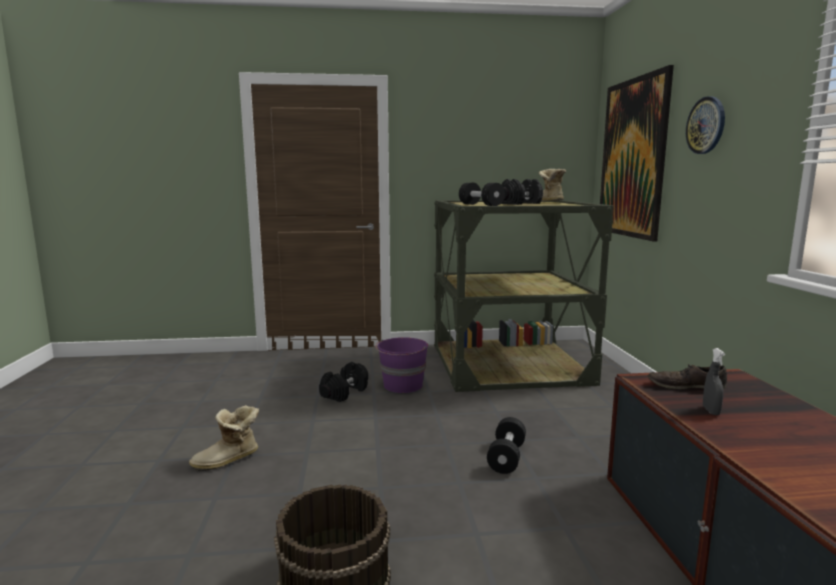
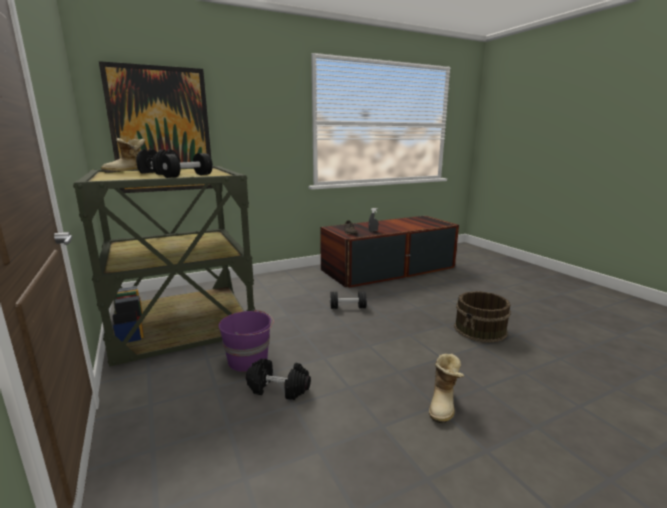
camera: 110 degrees left, 5 degrees up
(228, 460) = (444, 405): boot -> boot turned 75 degrees clockwise
(706, 125) = (246, 115): wall clock -> none

